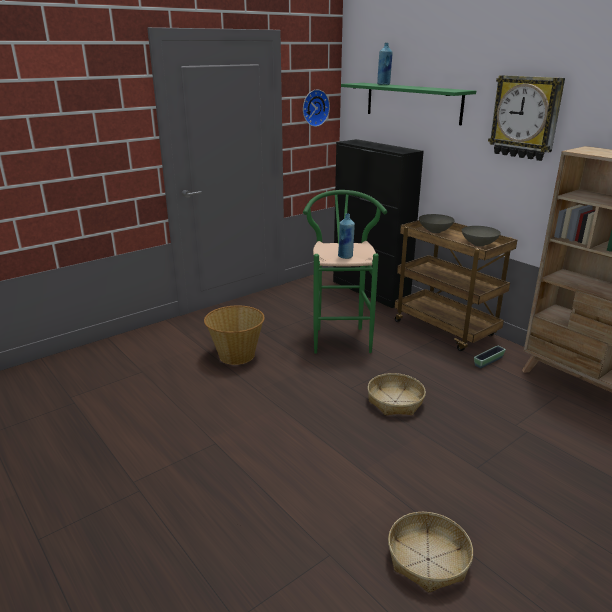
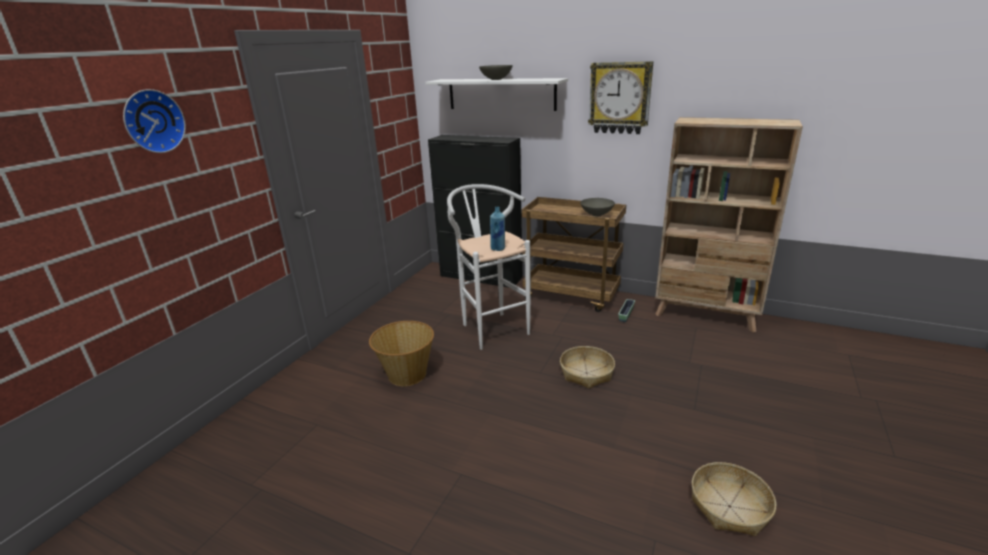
camera: 25 degrees left, 0 degrees up
(314, 108) = (397, 108): wall clock -> wall clock (152, 121)
(340, 337) = (491, 327): green stool -> white stool
(383, 84) = (470, 79): blue bottle -> none
(412, 102) = (501, 94): green shelf -> white shelf
(434, 231) = (549, 210): grey bowl -> grey bowl (495, 79)

